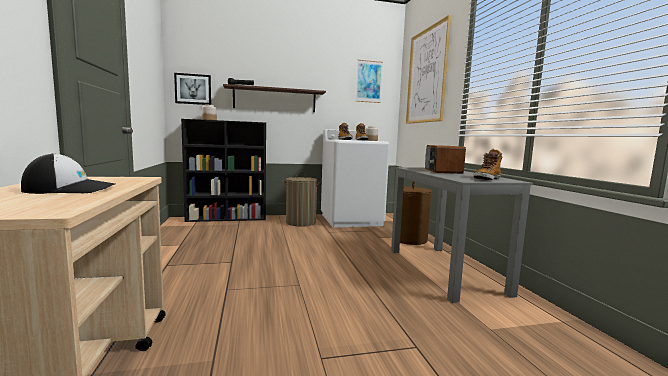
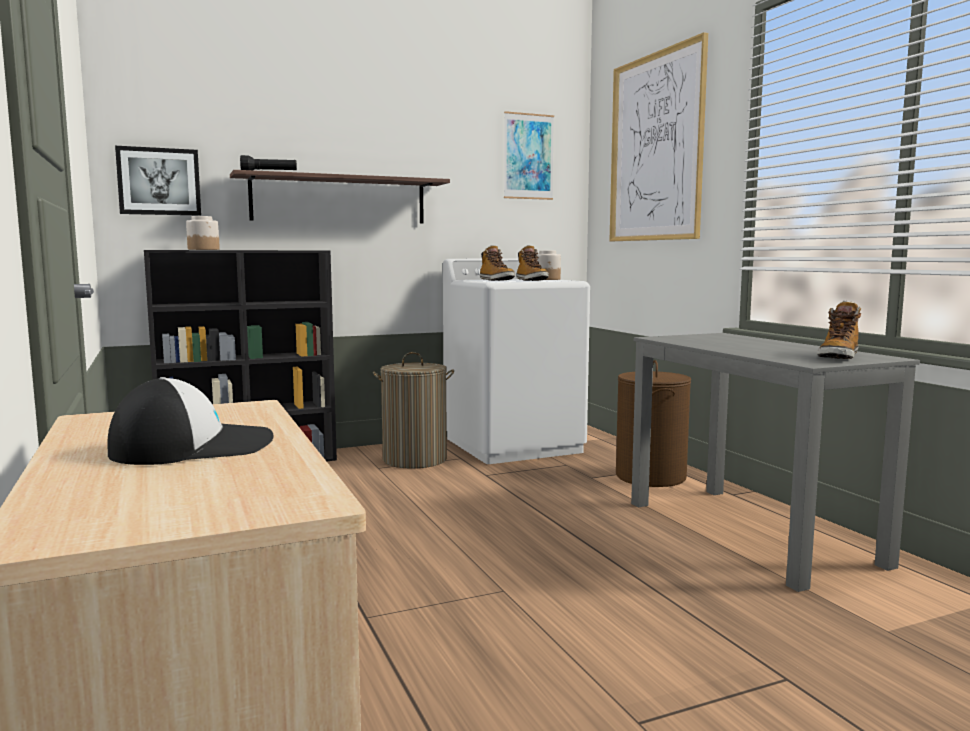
camera: 10 degrees left, 0 degrees up
(442, 171) = (733, 342): radio -> none

